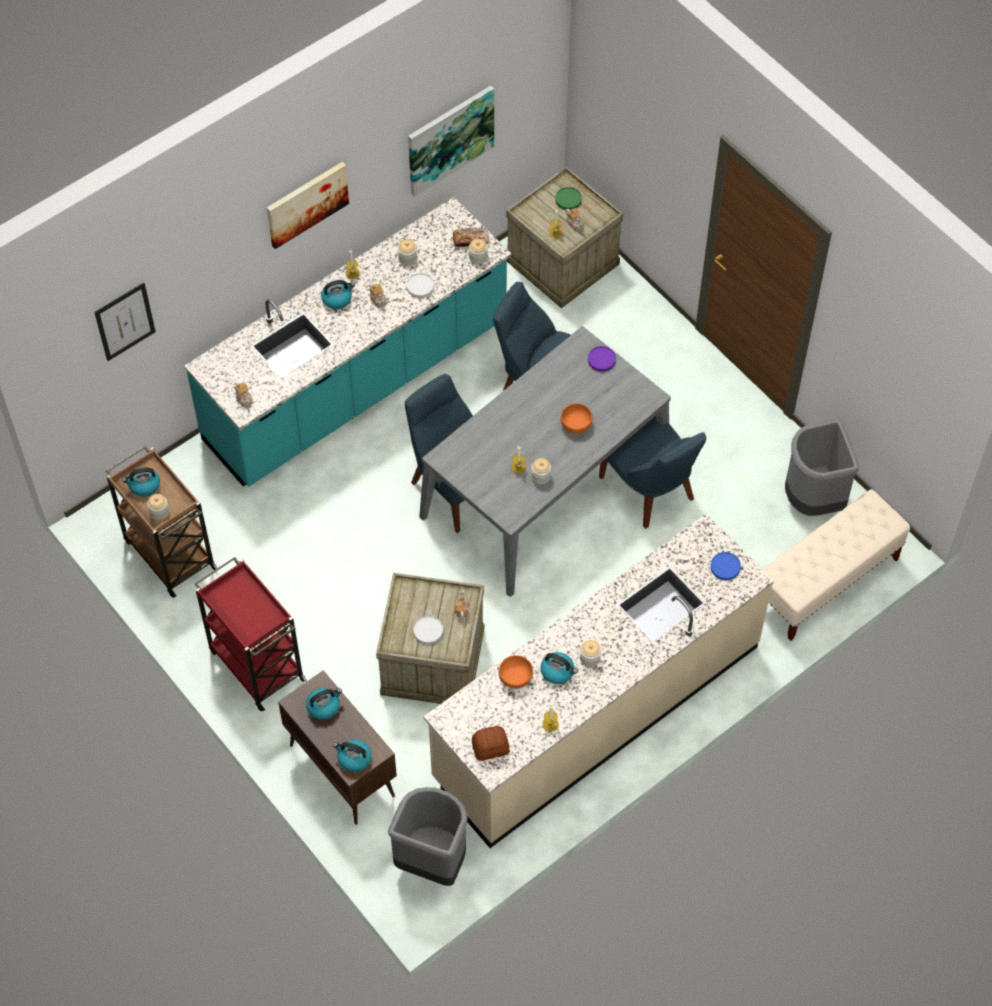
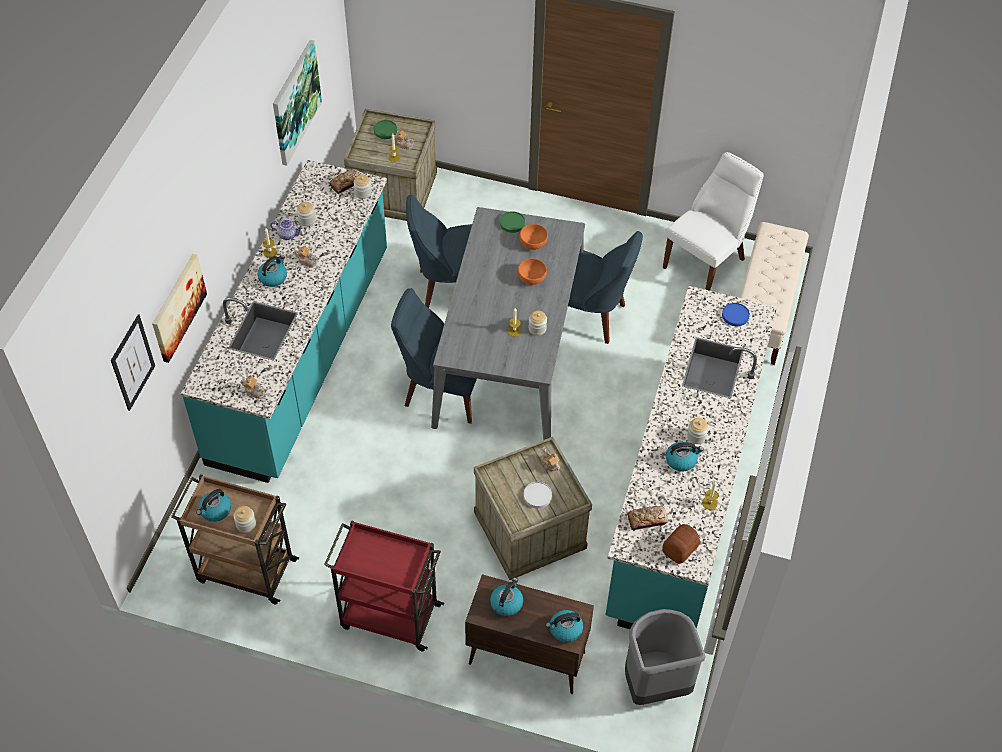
camera: 35 degrees left, 5 degrees down
(306, 203) = (225, 193): picture -> picture (177, 307)
(380, 264) = (288, 234): none -> teapot
(420, 286) = (334, 235): white plate -> none
(483, 706) = (647, 520): none -> bread
(516, 677) = (653, 482): orange bowl -> orange bowl (533, 242)
(596, 711) = (682, 494): beige counter -> turquoise counter
(601, 360) = (512, 223): purple plate -> green plate
(812, 500) = (707, 261): grey trash can -> white chair

